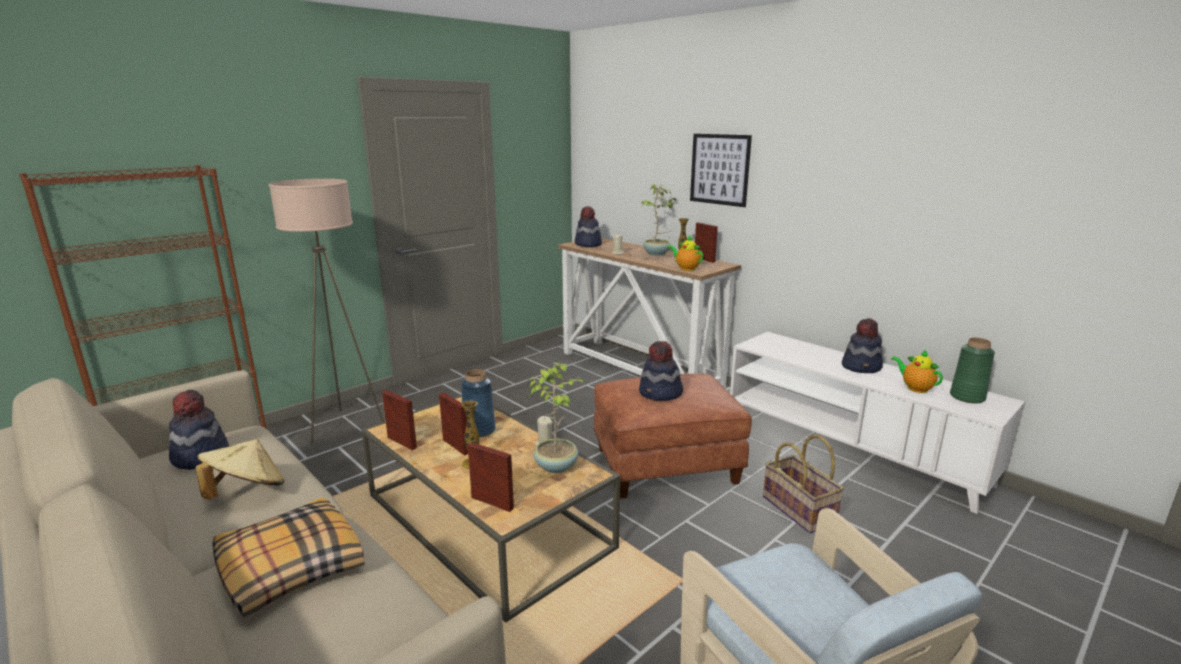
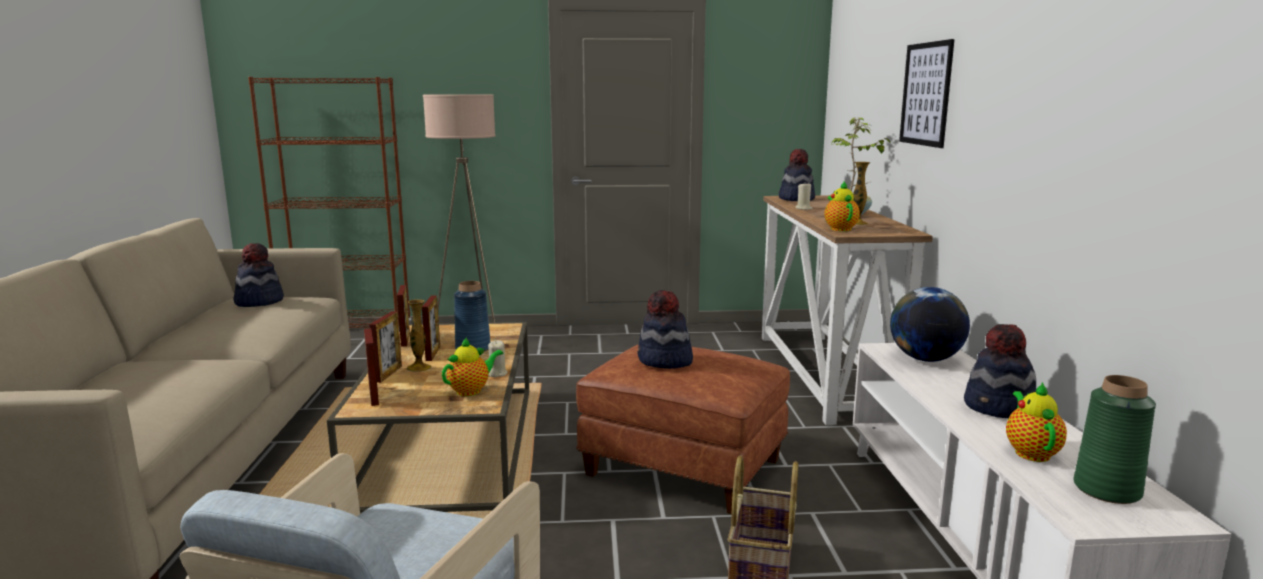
camera: 40 degrees right, 5 degrees down
(246, 491) = (236, 326): beige hat -> none
(289, 567) = (167, 370): pillow -> none
(556, 466) = (471, 390): potted plant -> teapot
(704, 259) = (896, 225): picture frame -> picture frame (388, 374)
(781, 347) = (925, 359): none -> globe

